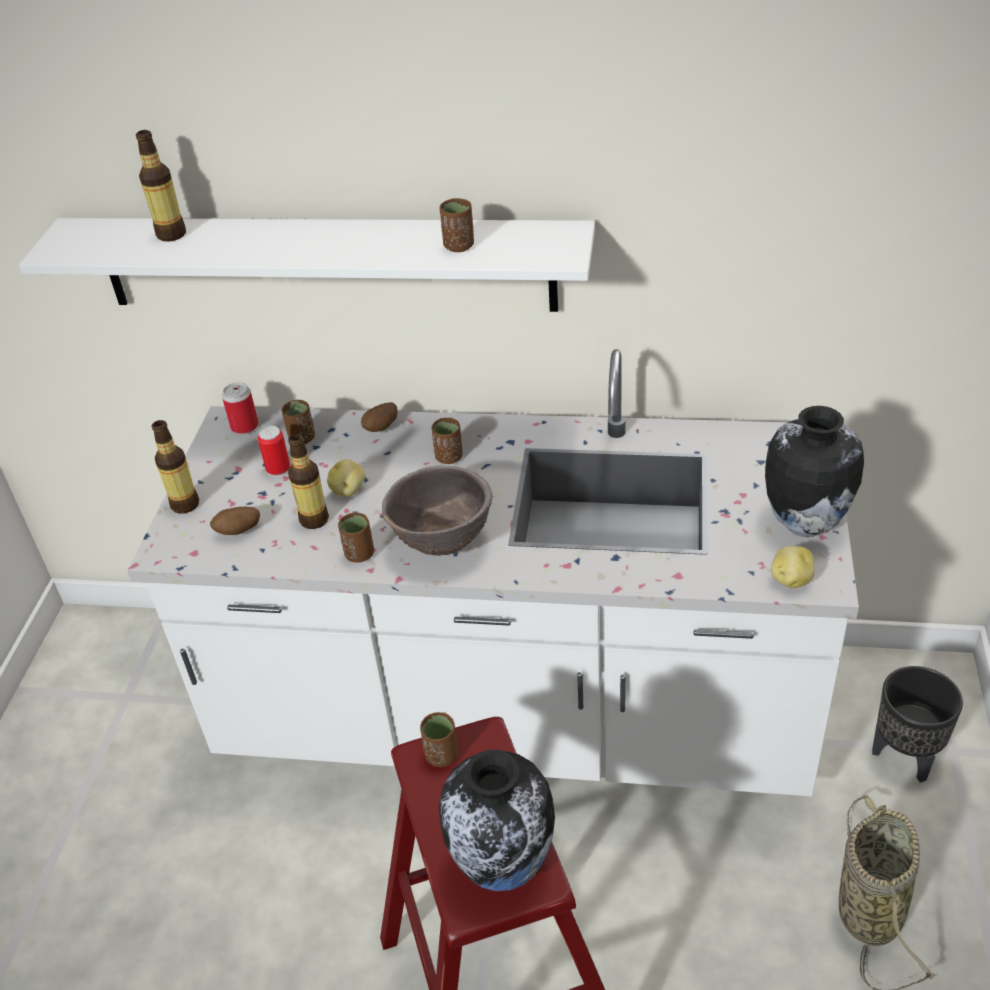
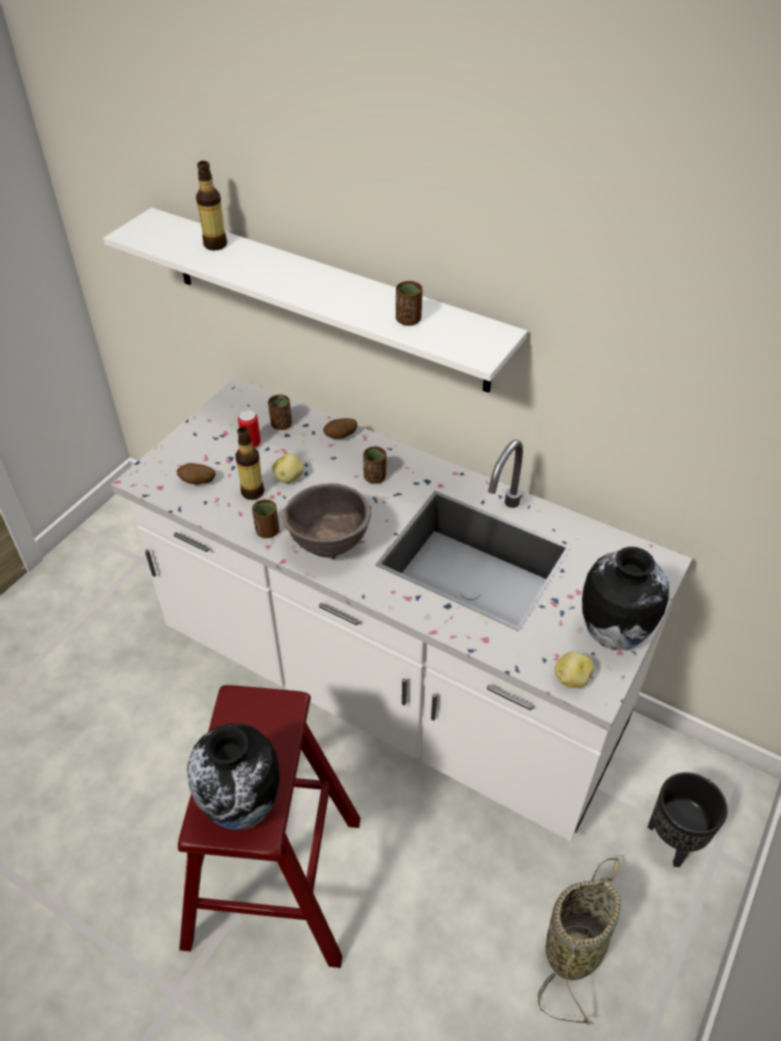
camera: 20 degrees right, 5 degrees up
(185, 504) = (175, 448): bottle -> none
(245, 426) = (248, 401): can -> none
(442, 755) = (250, 706): brown cup -> none

